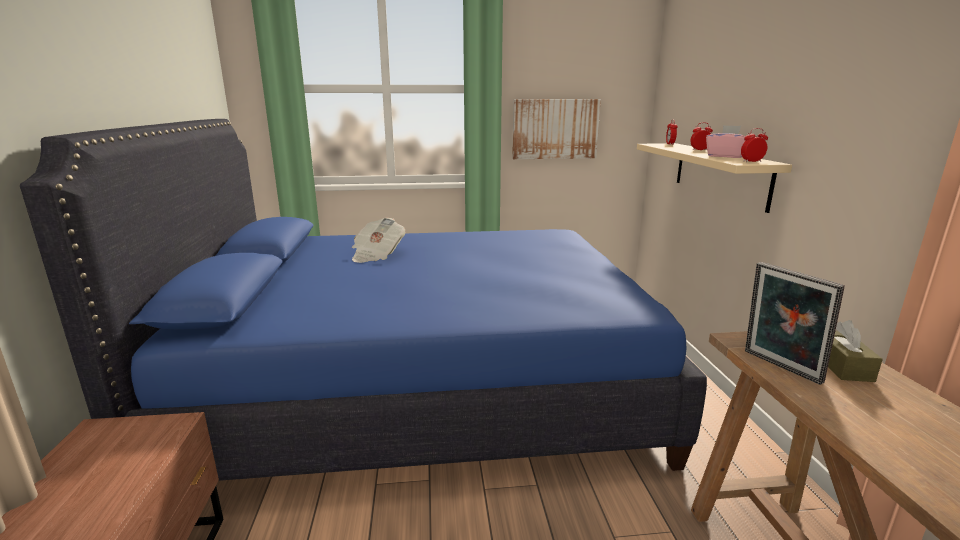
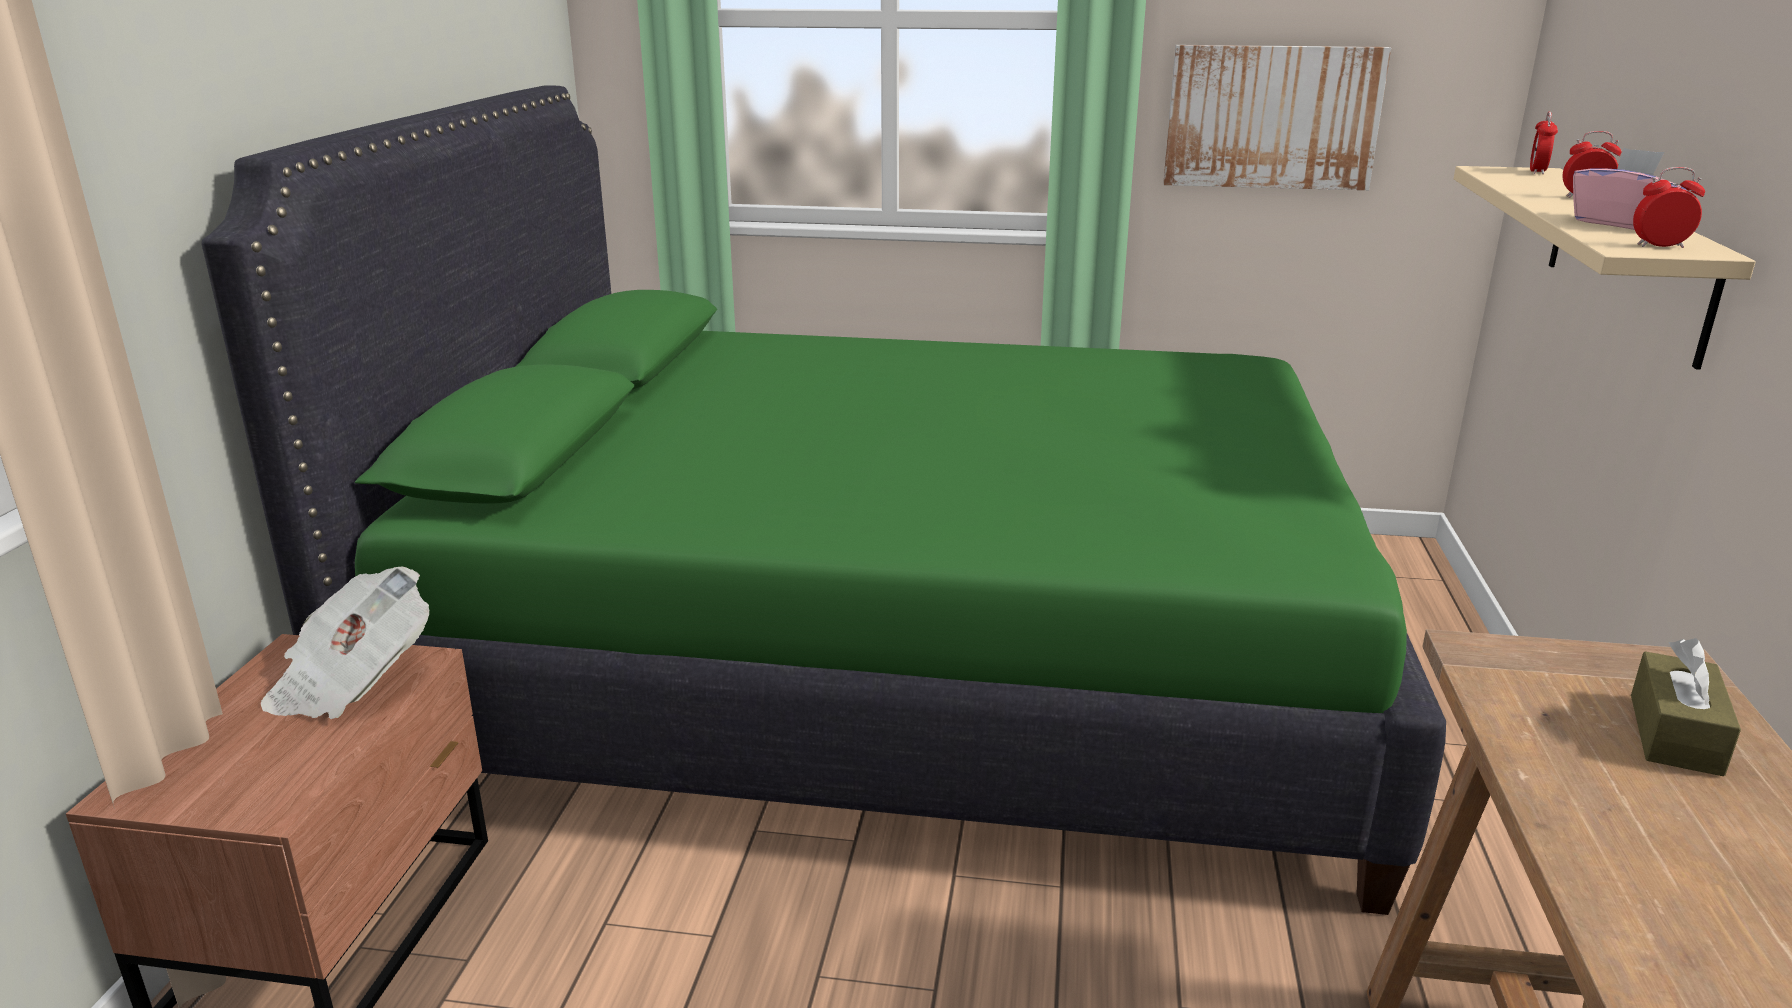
camera: 15 degrees right, 5 degrees up
(377, 255) = (824, 385): newspaper -> newspaper (352, 682)
(423, 386) = (894, 665): blue bed -> green bed
(779, 367) = (1524, 717): picture frame -> none

